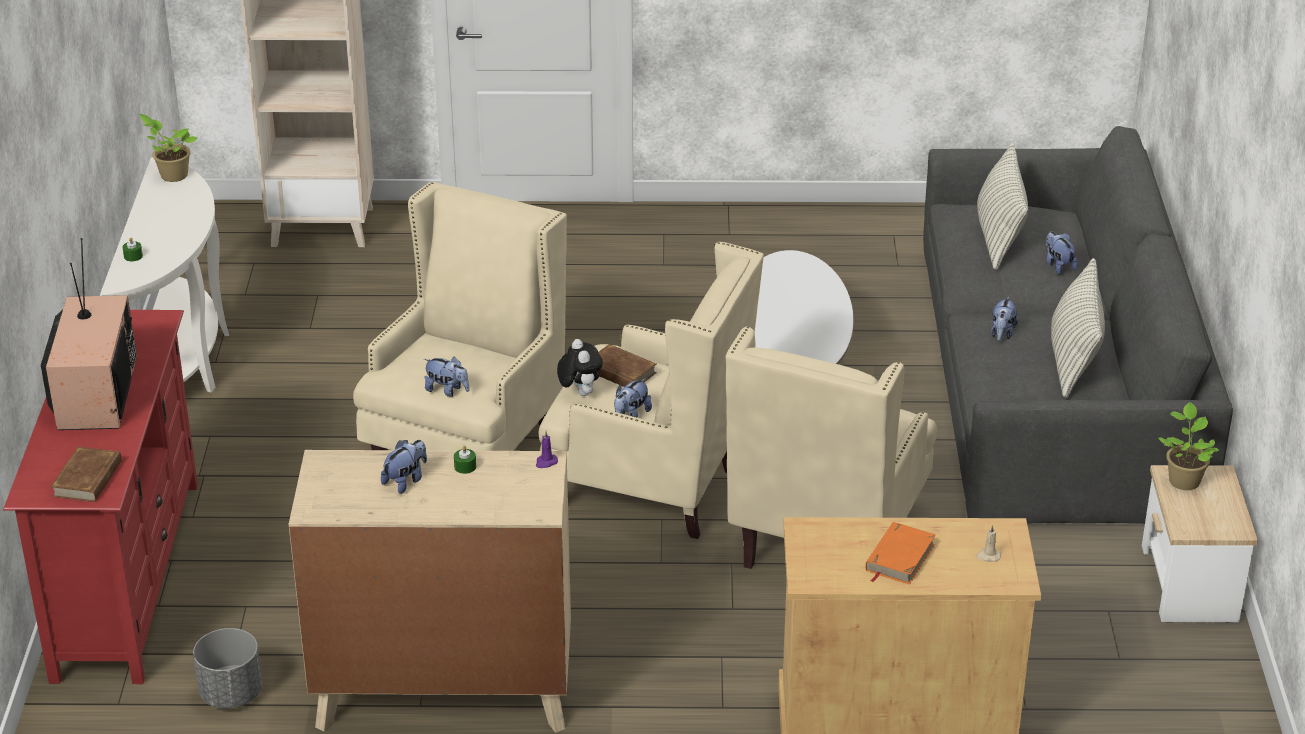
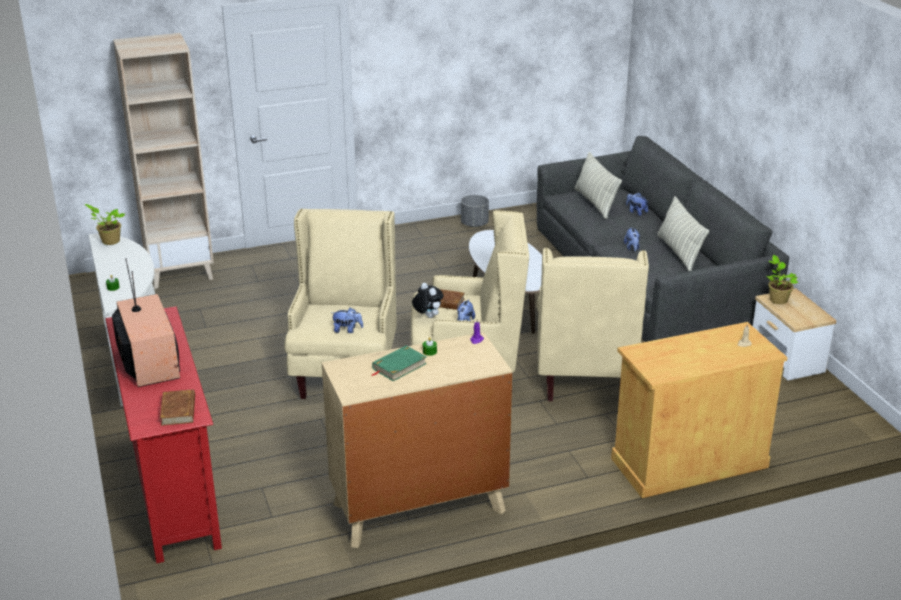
camera: 20 degrees left, 5 degrees down
(232, 694) = (284, 540): grey planter -> grey planter (474, 224)
(406, 481) = (399, 366): plush toy -> green book
(899, 557) = (698, 354): orange book -> none

